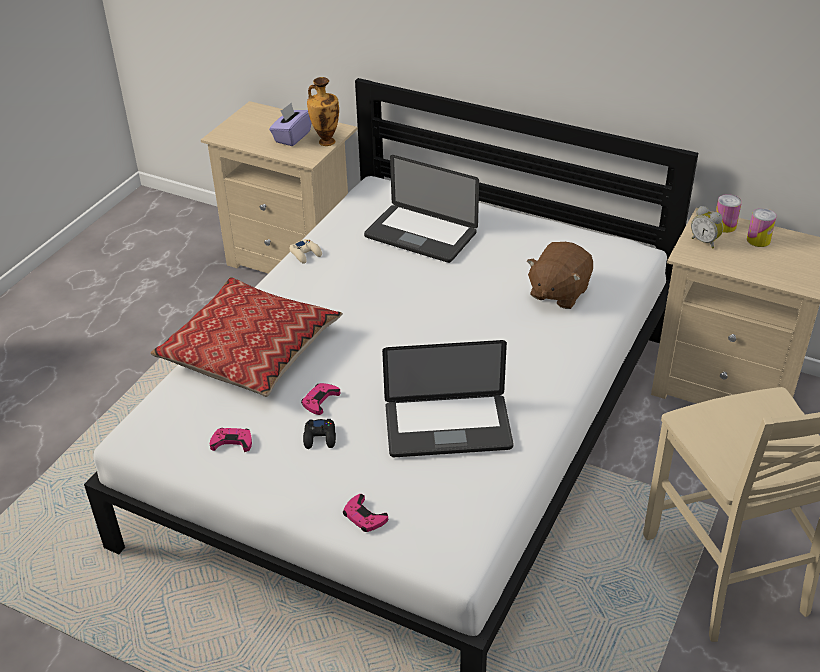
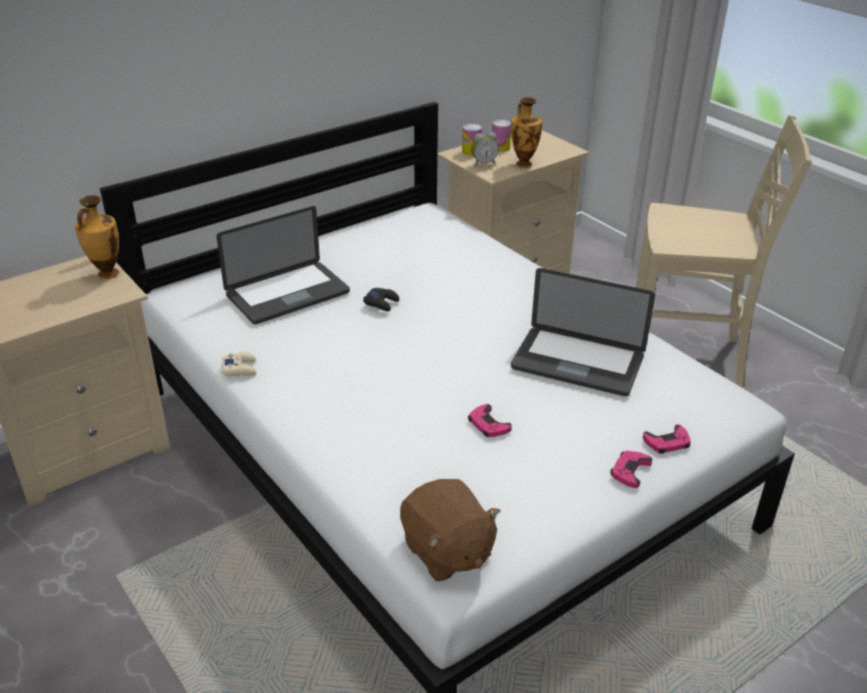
camera: 65 degrees left, 5 degrees down
(232, 442) = (511, 502): pink game controller -> pink game controller (630, 471)
(250, 349) = (367, 449): pillow -> none
(292, 137) = (65, 291): purple tissue box -> none
(320, 437) = (542, 440): black game controller -> black game controller (381, 303)
(448, 427) = (577, 363): laptop -> laptop turned 90 degrees clockwise
(558, 292) = (445, 256): brown plush toy -> brown plush toy (446, 551)
(736, 266) = (523, 163): none -> vase

